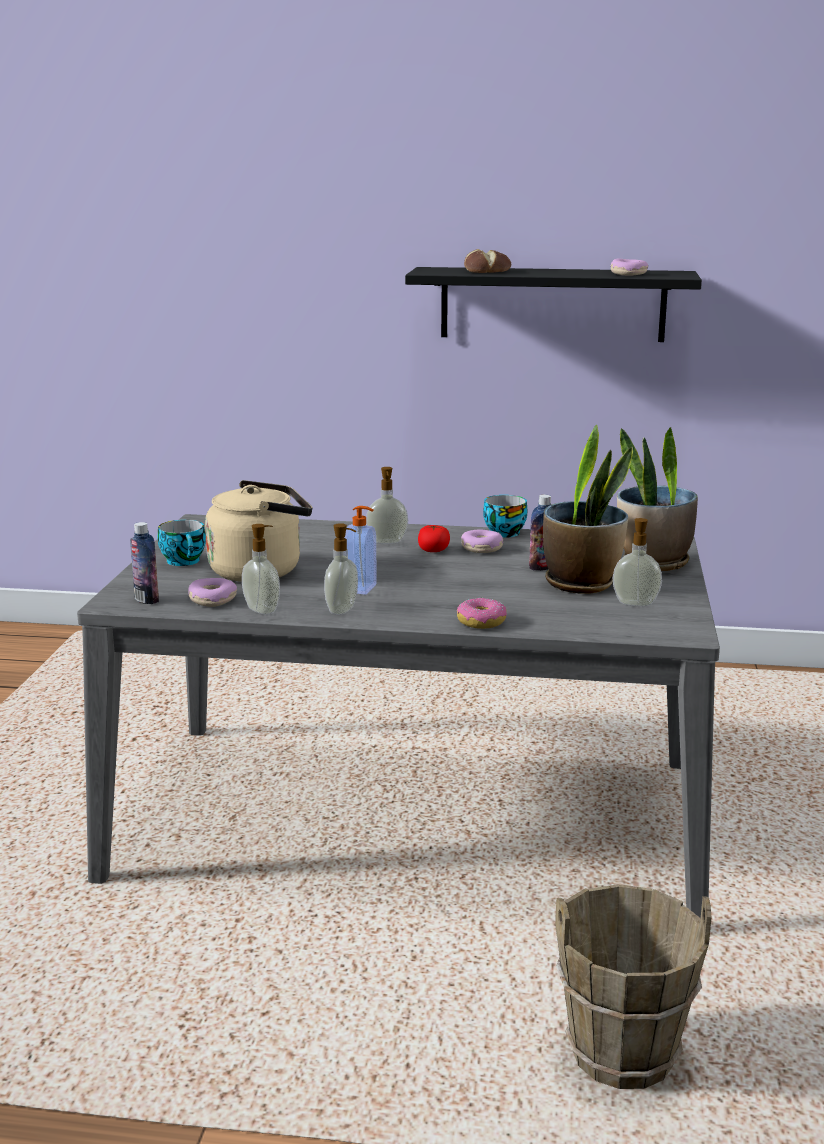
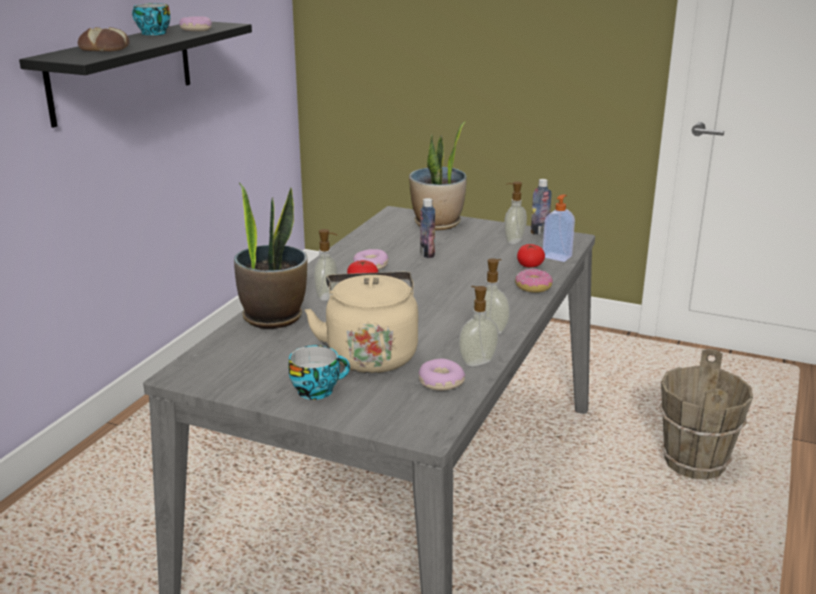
camera: 75 degrees left, 5 degrees up
(146, 600) = (425, 415): bottle -> bottle (539, 232)
(361, 588) = (442, 318): soap dispenser -> soap dispenser (557, 256)
(503, 532) = (335, 254): cup -> cup (152, 33)
(553, 616) = (530, 265): none -> tomato
(581, 583) = (468, 248): potted plant -> potted plant (273, 317)

